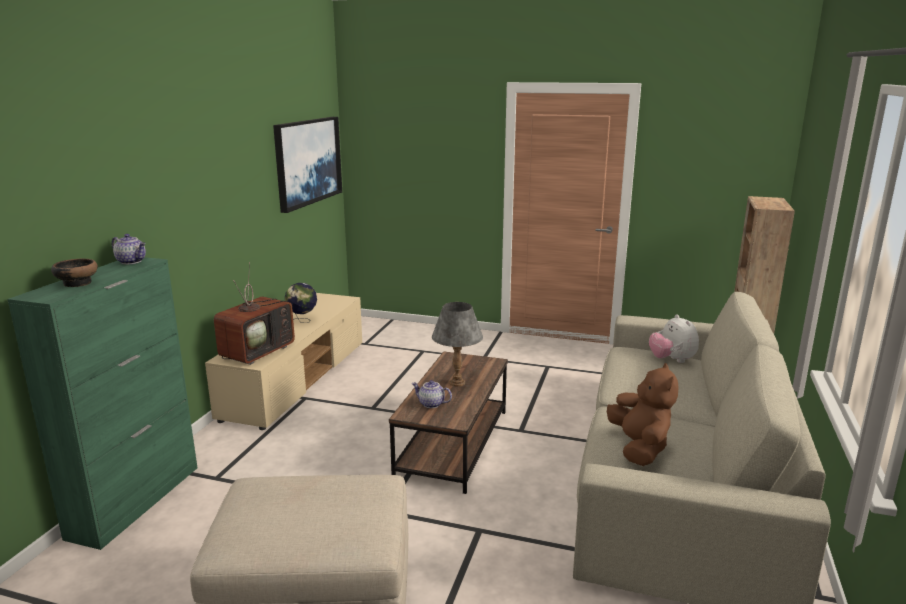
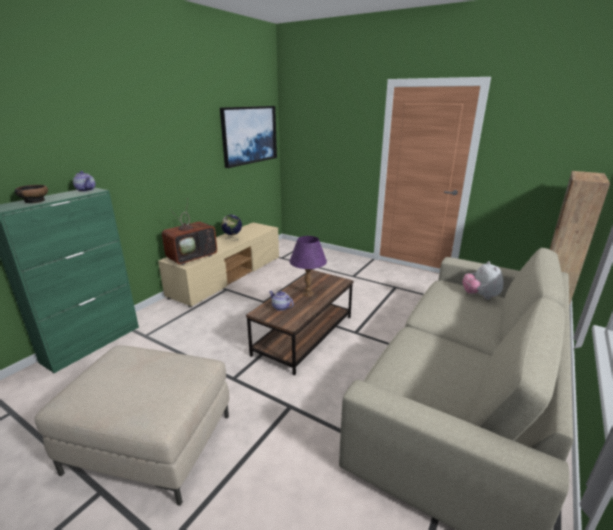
camera: 15 degrees right, 5 degrees up
(456, 382) = (307, 293): grey table lamp -> purple table lamp
(639, 448) = (418, 369): brown plush toy -> none

